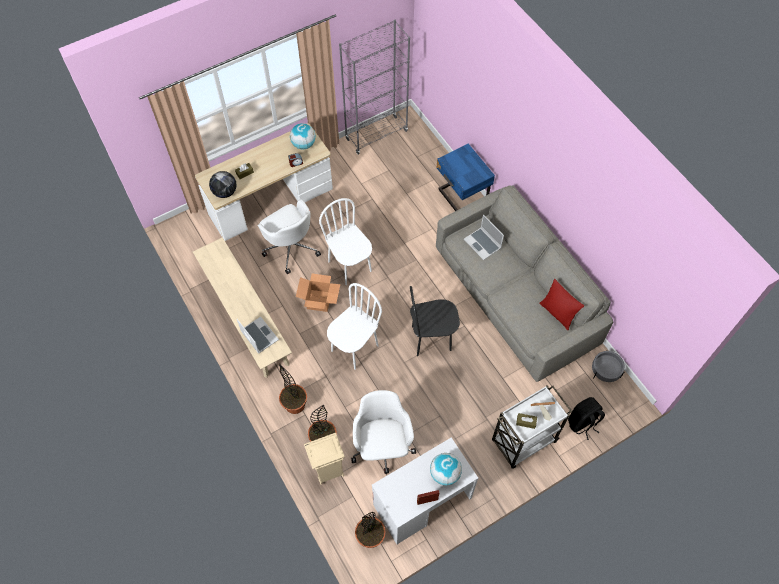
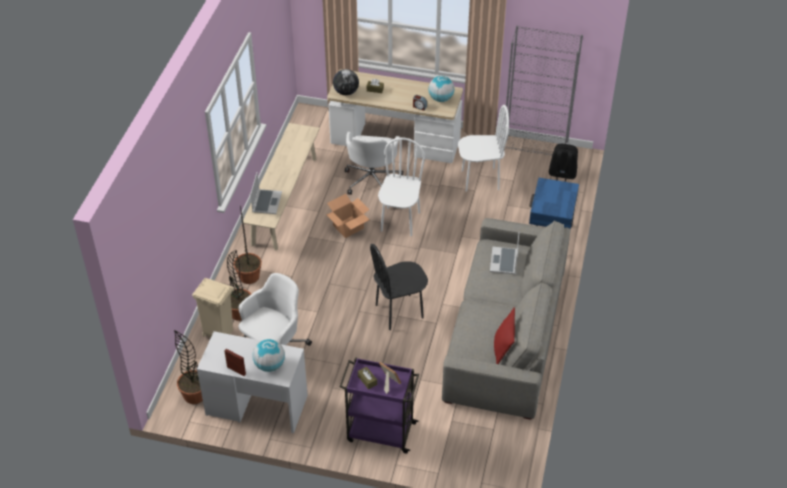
camera: 45 degrees right, 15 degrees down
(354, 348) = (335, 274): white chair -> white chair (480, 179)
(431, 338) = (399, 311): black chair -> black chair turned 60 degrees counterclockwise
(523, 442) = (380, 432): white cart -> purple cart
(582, 423) = (444, 459): black backpack -> black backpack (562, 175)
(605, 371) = (513, 441): grey planter -> none

